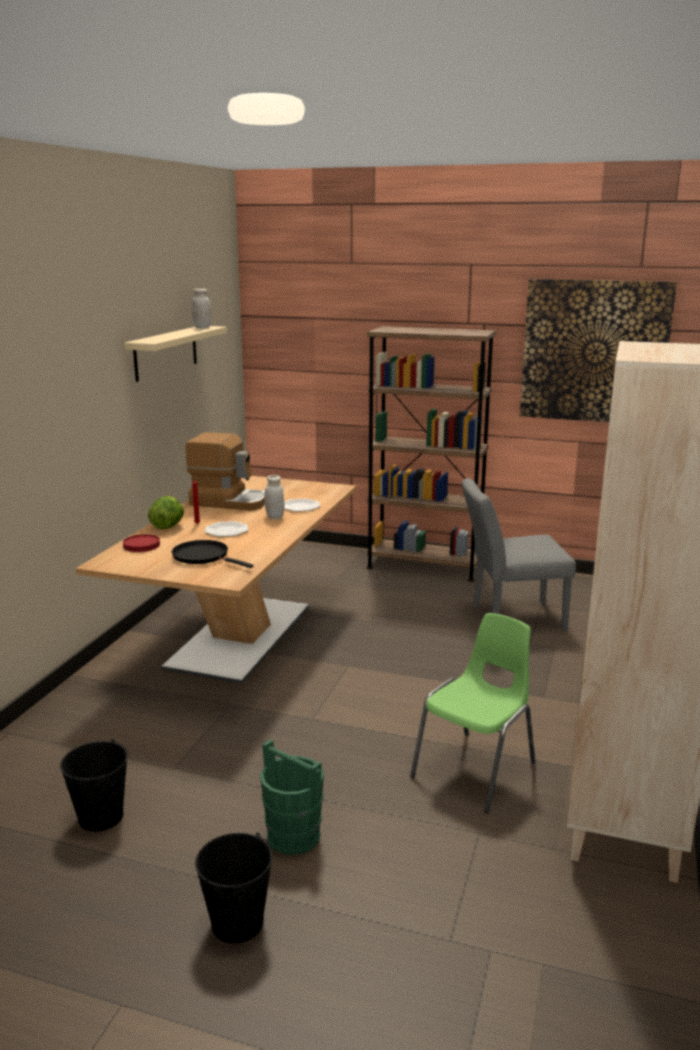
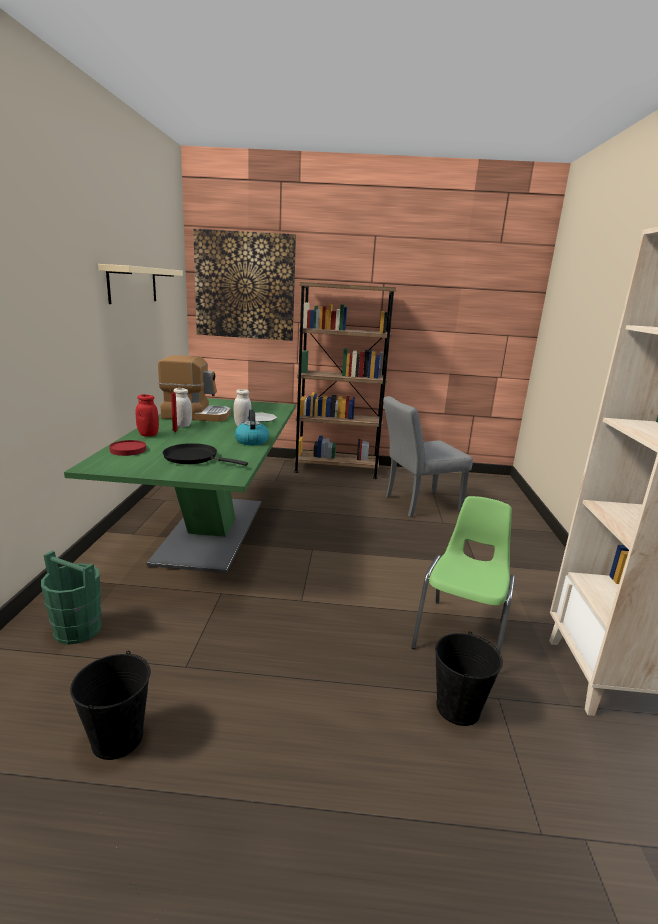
camera: 15 degrees left, 0 degrees up
(168, 527) = (148, 434): lettuce -> red jar
(202, 327) = (162, 268): white jar -> white jar (182, 425)
(226, 530) = (205, 437): plate -> none
(237, 922) = (314, 860): black bucket -> black bucket (457, 708)
(240, 637) = (211, 531): beige dining table -> green dining table
(274, 537) = (251, 441): none -> kettle
(294, 836) = (333, 730): green bucket -> green bucket (78, 630)
(594, 351) = (464, 306): picture -> picture (245, 286)

